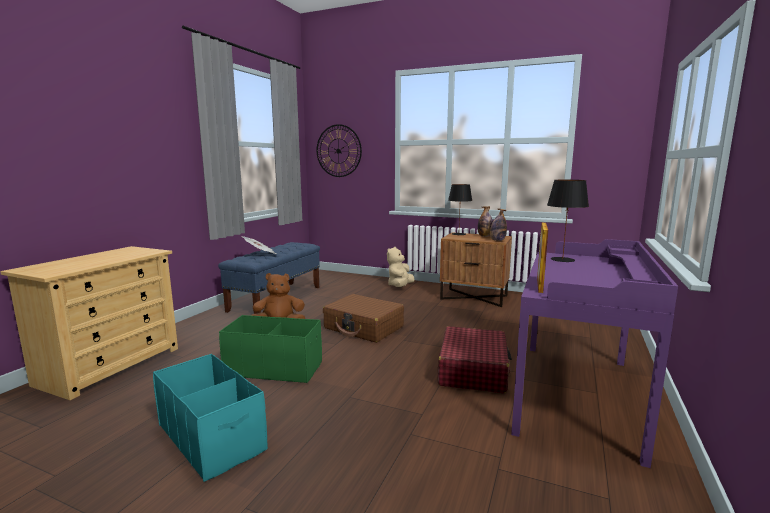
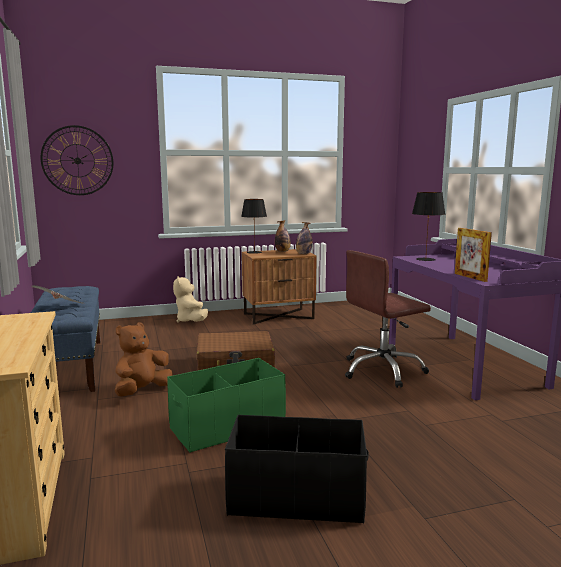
camera: 40 degrees left, 0 degrees up
(212, 437) = (296, 497): turquoise storage box -> black storage box
(473, 370) = (383, 370): red suitcase -> brown office chair

